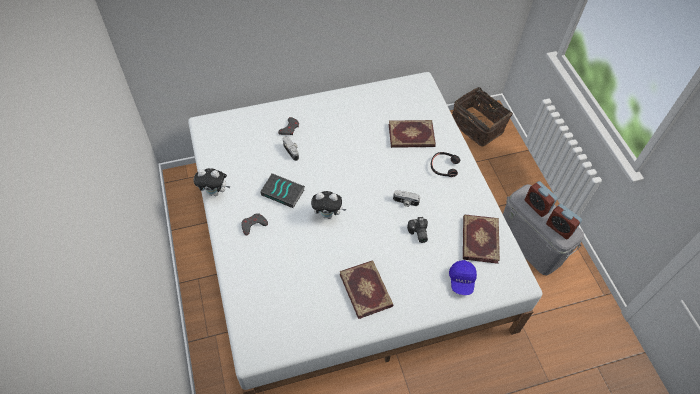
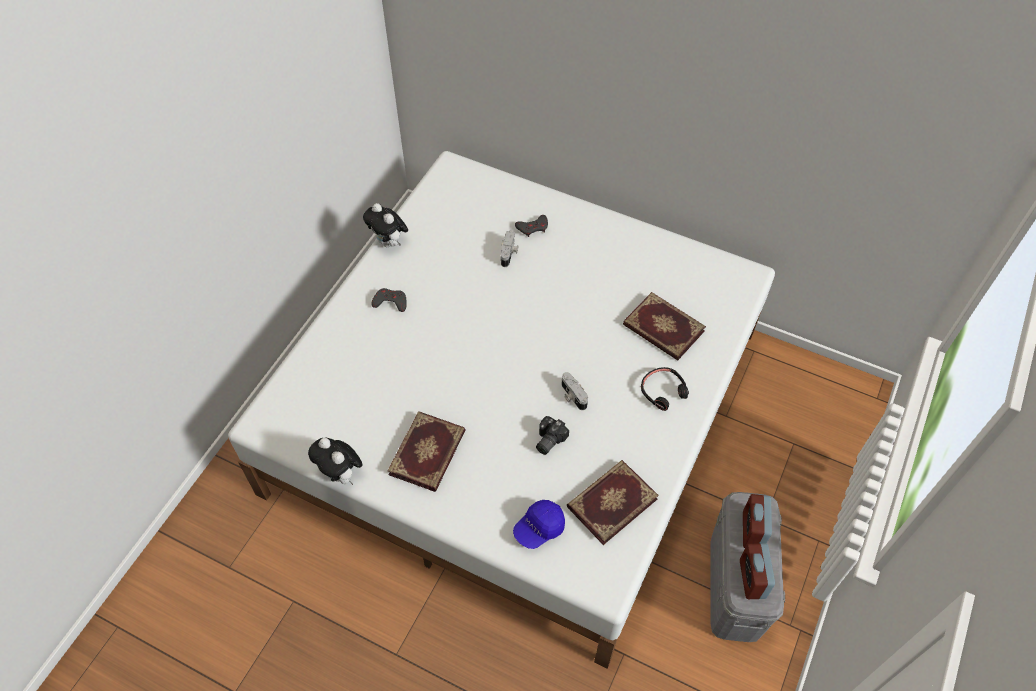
camera: 45 degrees right, 0 degrees up
(283, 192) = (454, 290): book -> none
(328, 214) = (474, 346): plush toy -> plush toy (341, 474)
(477, 126) = (824, 394): basket -> none

